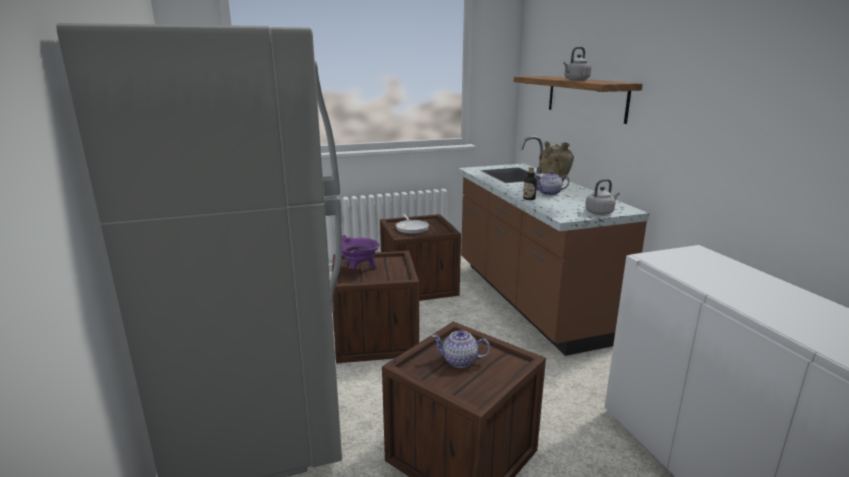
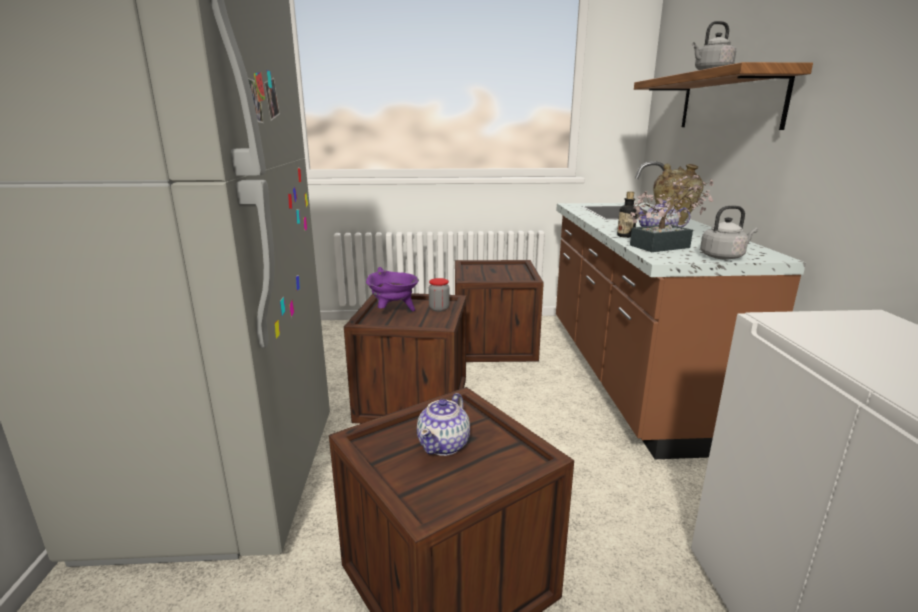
camera: 15 degrees right, 0 degrees up
(393, 264) = (439, 309): none -> jar
(411, 228) = (487, 272): frying pan -> none
(460, 361) = (444, 445): teapot -> teapot turned 90 degrees counterclockwise
(560, 206) = (665, 246): none -> potted plant

